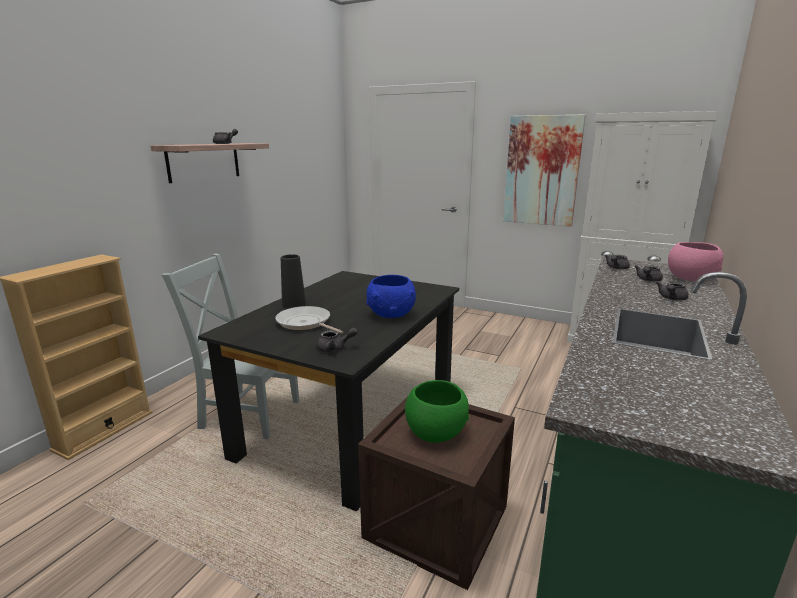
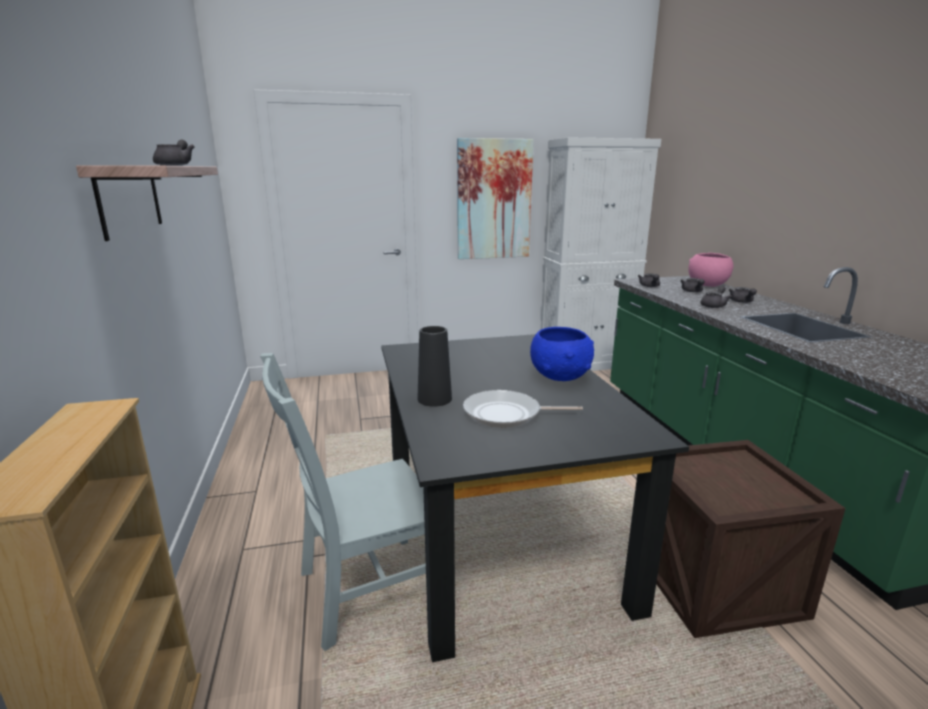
camera: 40 degrees left, 0 degrees up
(335, 348) = (607, 428): grey teapot -> grey teapot (714, 305)
(435, 431) = (726, 480): green bowl -> none

